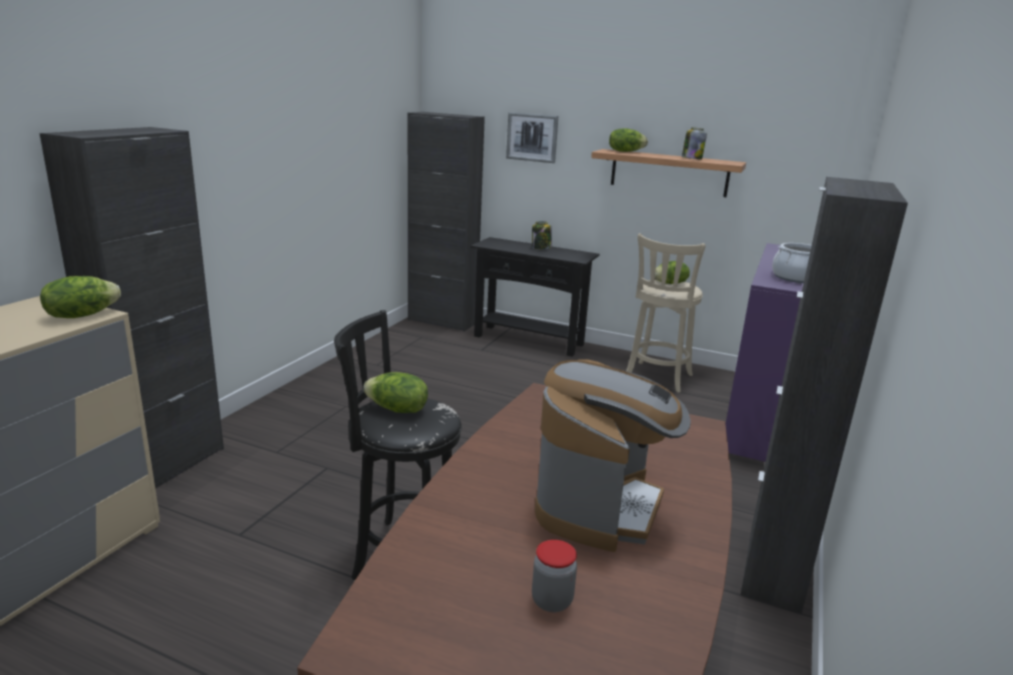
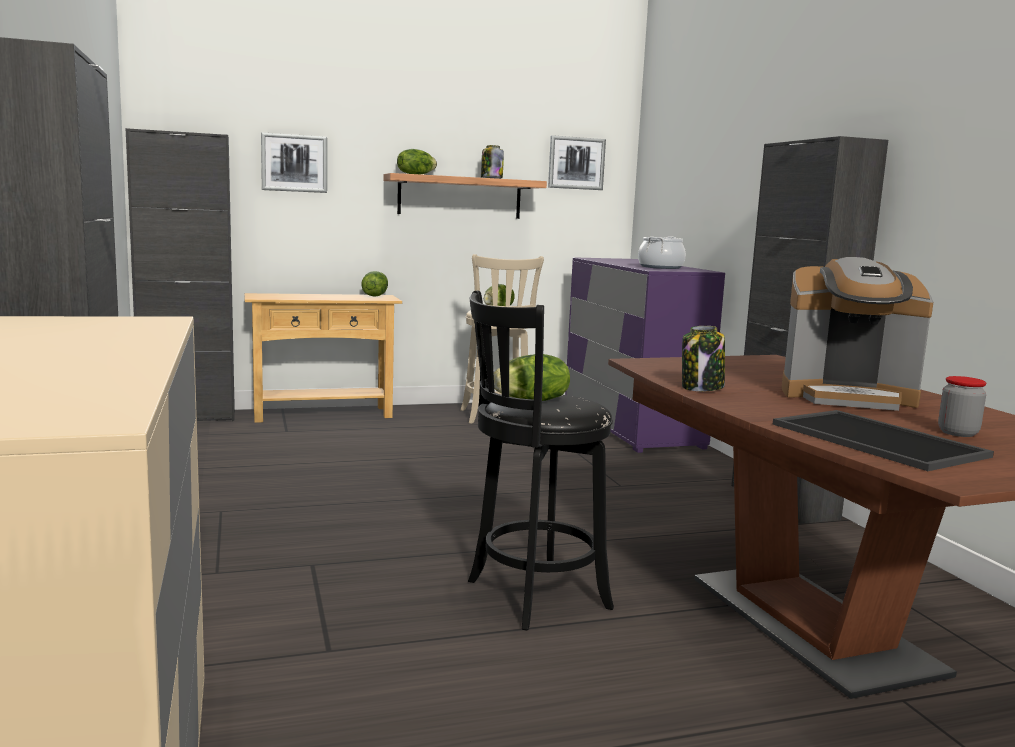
camera: 40 degrees left, 10 degrees down
(82, 315) = (140, 321): lettuce -> lettuce (374, 296)
(445, 573) = (880, 440): none -> tray
(528, 340) = (323, 414): black console table -> beige console table
(541, 248) = (327, 295): jar -> jar (702, 388)
(600, 506) = (847, 397): coffee machine -> coffee machine turned 120 degrees clockwise
(797, 145) = (576, 163): none -> picture

